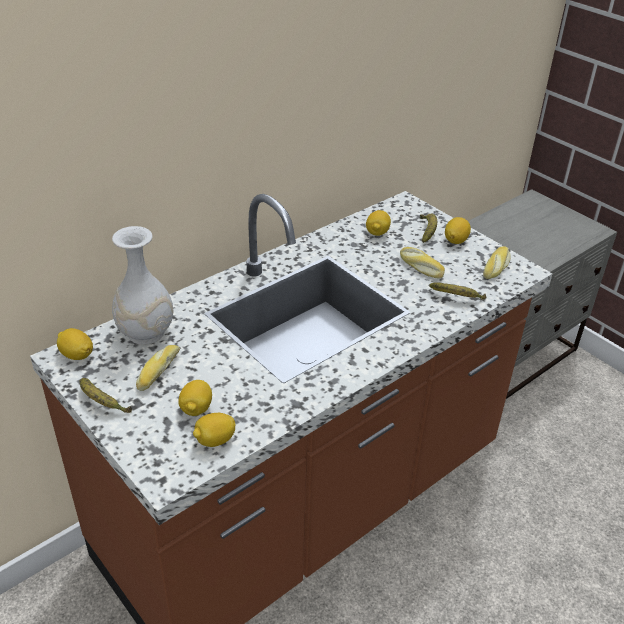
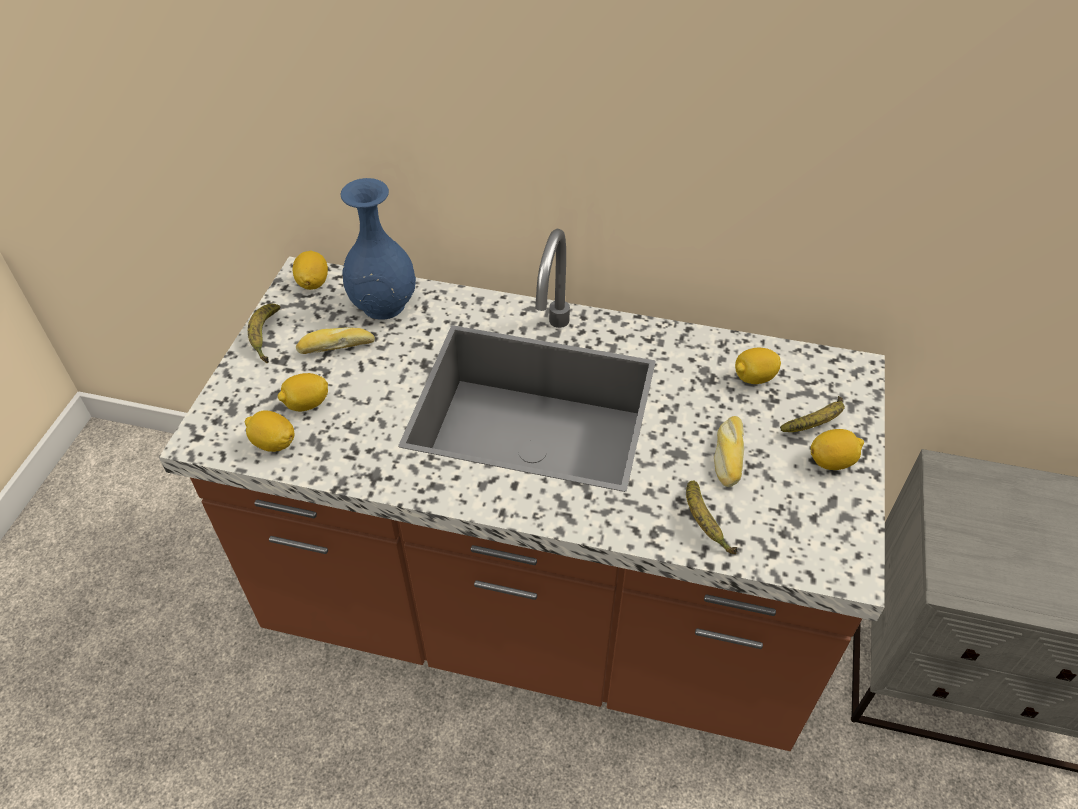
camera: 55 degrees right, 10 degrees up
(145, 333) = (383, 304): white vase -> blue vase
(497, 268) = (820, 535): bread -> none

